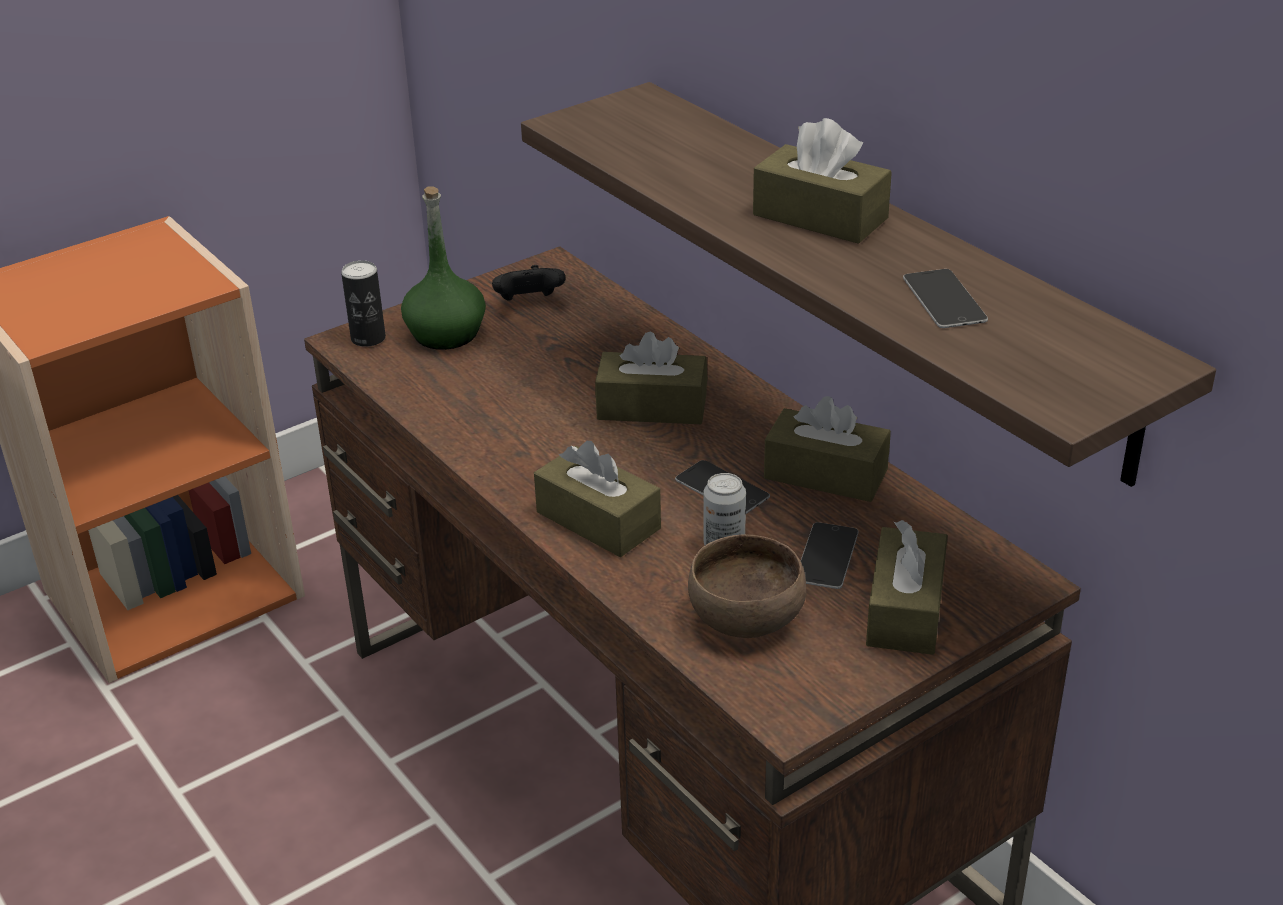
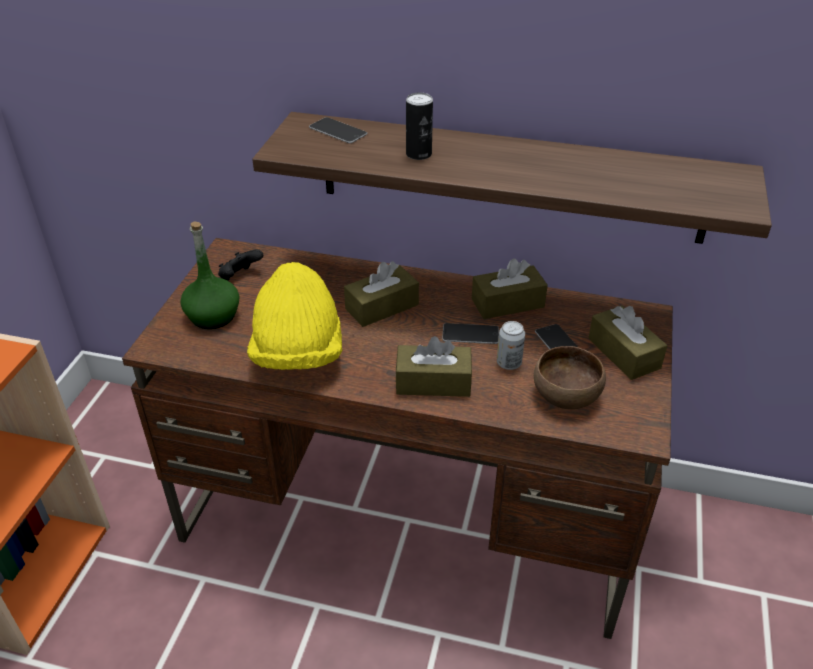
camera: 40 degrees left, 5 degrees up
(368, 338) = (166, 339): can -> can (418, 154)
(484, 417) = (298, 354): none -> yellow hat
(820, 216) = (497, 156): brown tissue box -> none
(944, 299) = (616, 177): phone -> phone (338, 130)

